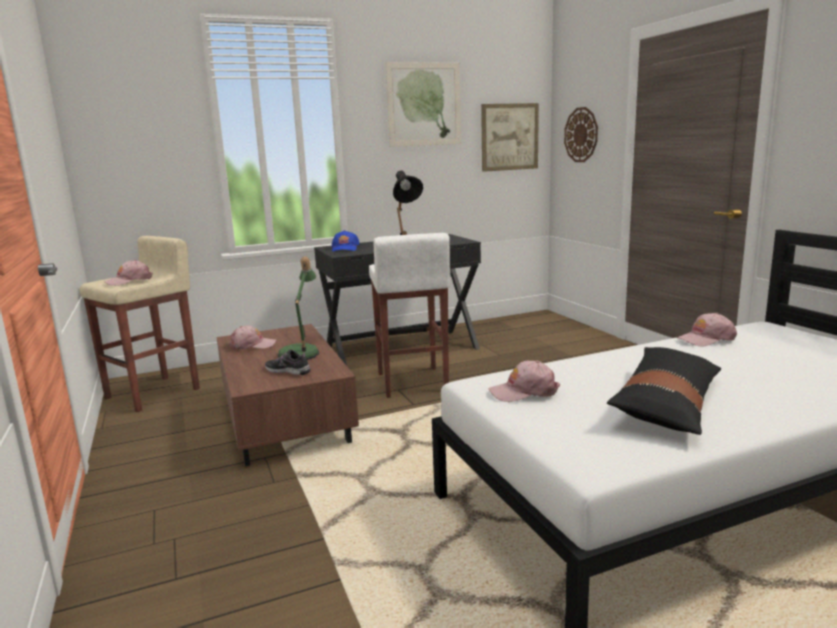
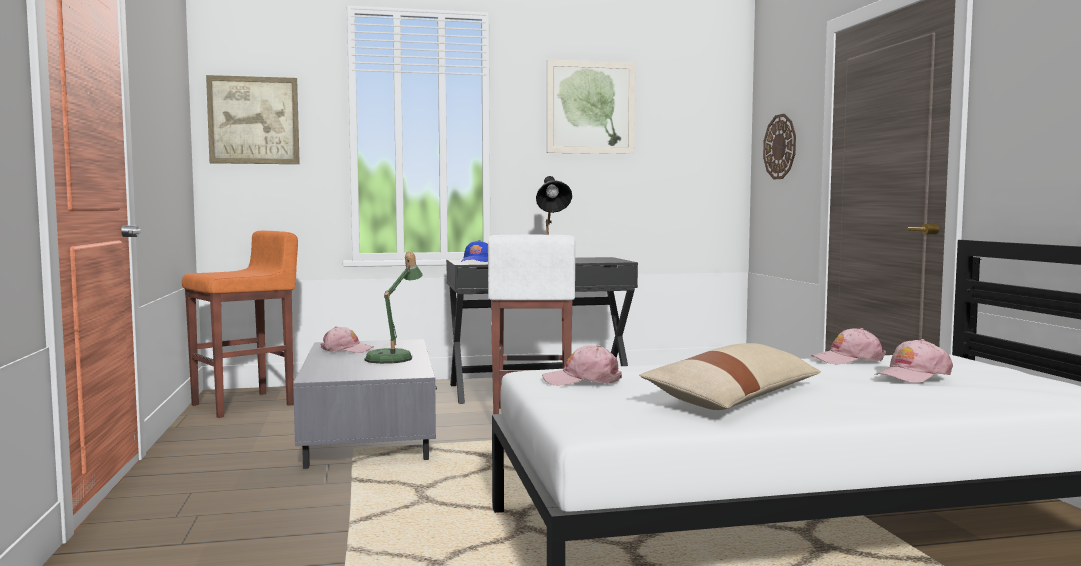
camera: 10 degrees right, 10 degrees down
(129, 281) = (231, 273): pink cap -> pink cap (912, 375)
(155, 393) = (245, 405): beige stool -> orange stool
(285, 417) = (369, 435): brown coffee table -> grey coffee table
(288, 371) = (367, 369): shoe -> none
(509, 137) = (697, 149): picture -> picture (253, 120)
(667, 404) = (734, 398): black pillow -> beige pillow

